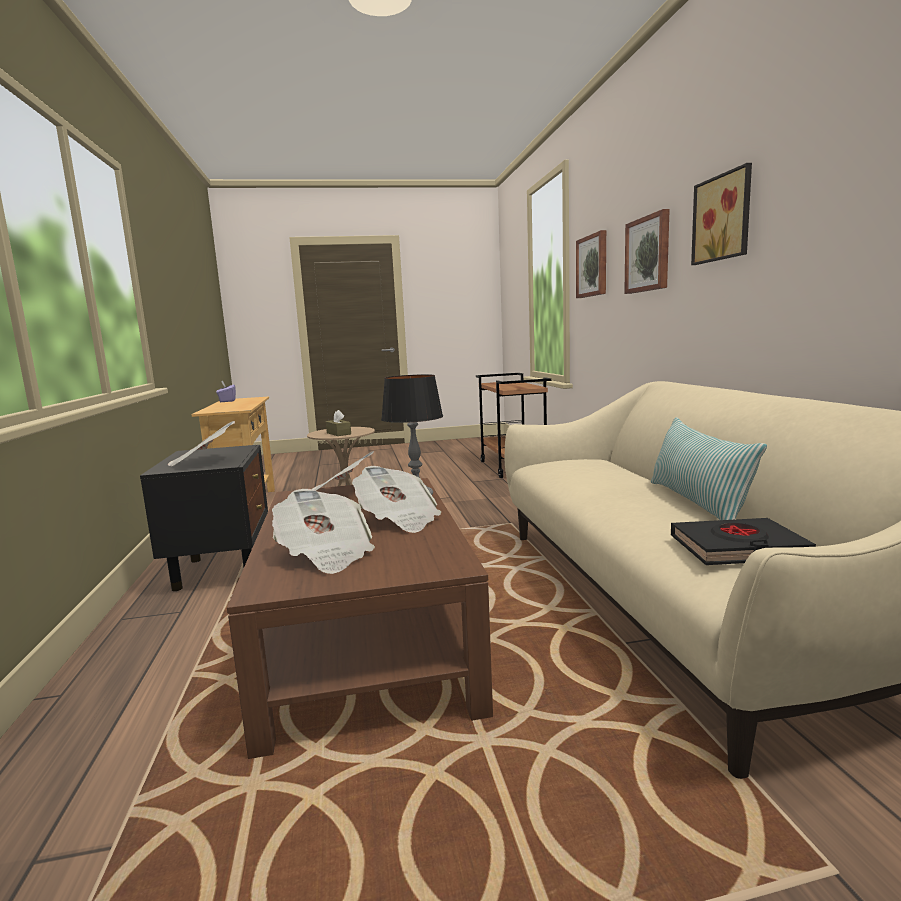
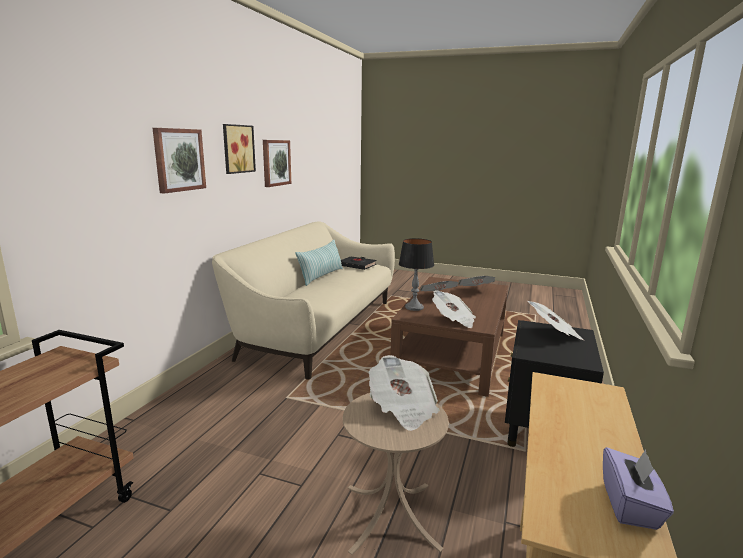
camera: 150 degrees left, 5 degrees up
(338, 433) = (402, 409): brown tissue box -> newspaper
(593, 266) = (78, 159): picture -> picture (275, 162)

